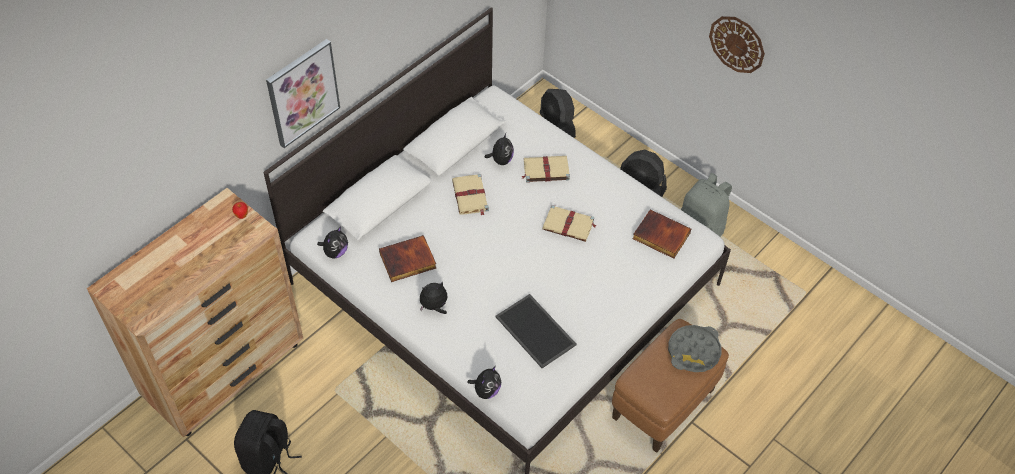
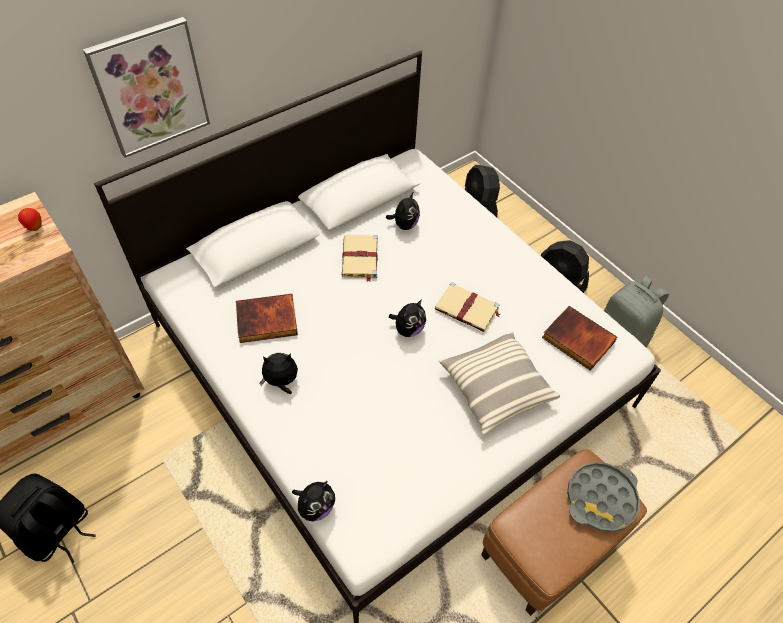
camera: 10 degrees right, 0 degrees up
(335, 252) = (187, 297): plush toy -> plush toy (408, 329)
(537, 331) = (400, 436): tray -> none
(545, 170) = (452, 243): beige book -> none
(602, 284) = (495, 388): none -> pillow
(737, 44) = (715, 114): wall clock -> none

